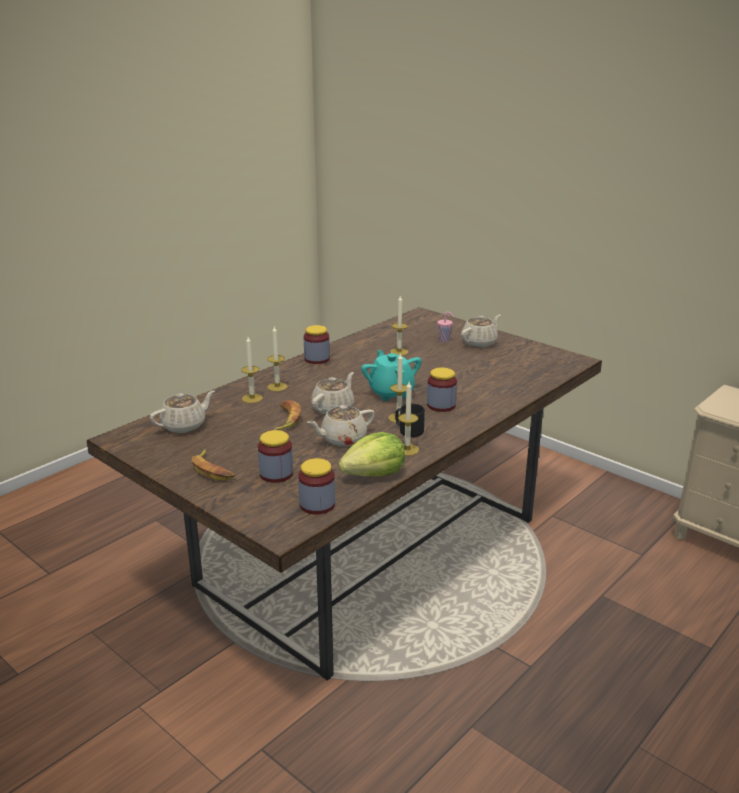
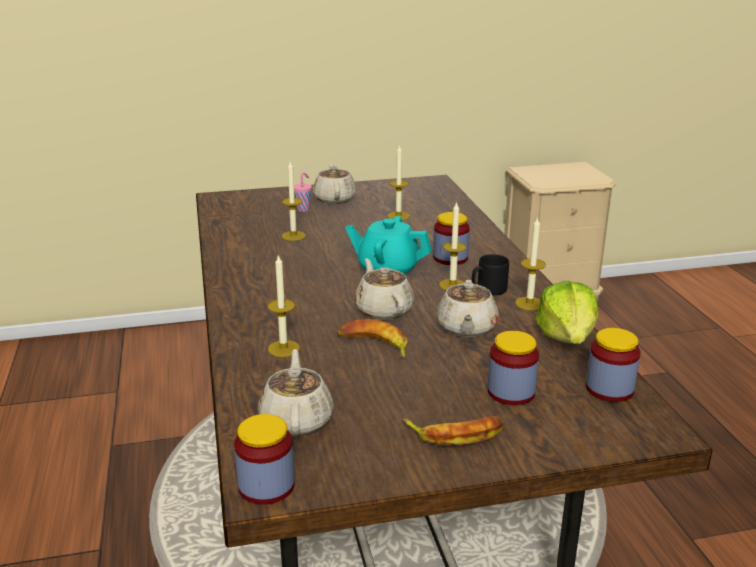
camera: 55 degrees left, 0 degrees up
(277, 387) = (275, 323): candle -> candle (398, 216)
(317, 359) = (236, 279): jar -> jar (266, 486)

